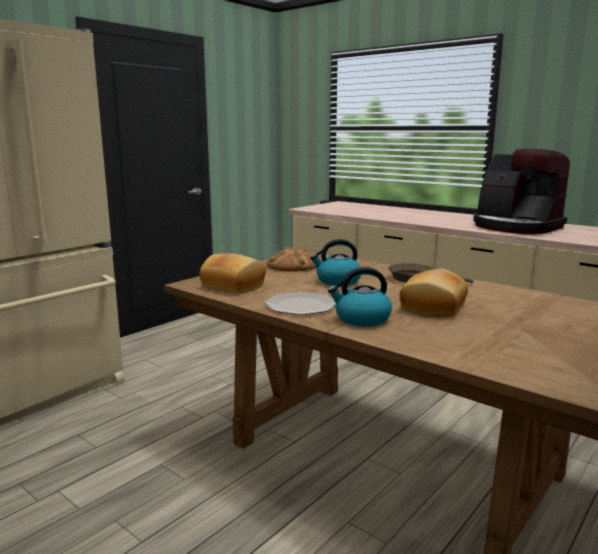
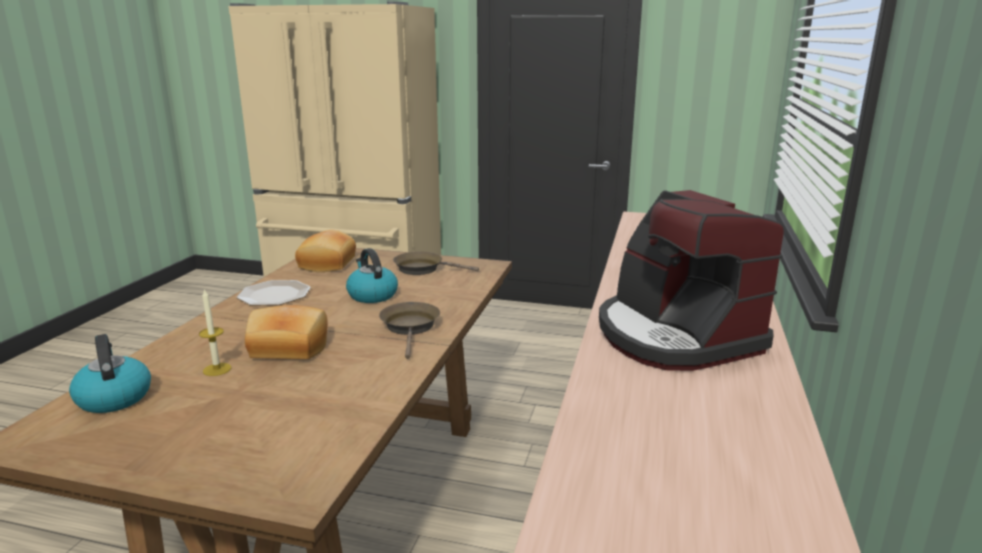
camera: 65 degrees right, 5 degrees up
(292, 266) = (423, 269): bread -> brown frying pan
(361, 319) = (237, 322): kettle -> kettle (113, 397)
(466, 328) = (217, 369): none -> candle
(515, 227) = (675, 336): coffee machine -> coffee machine turned 45 degrees counterclockwise

